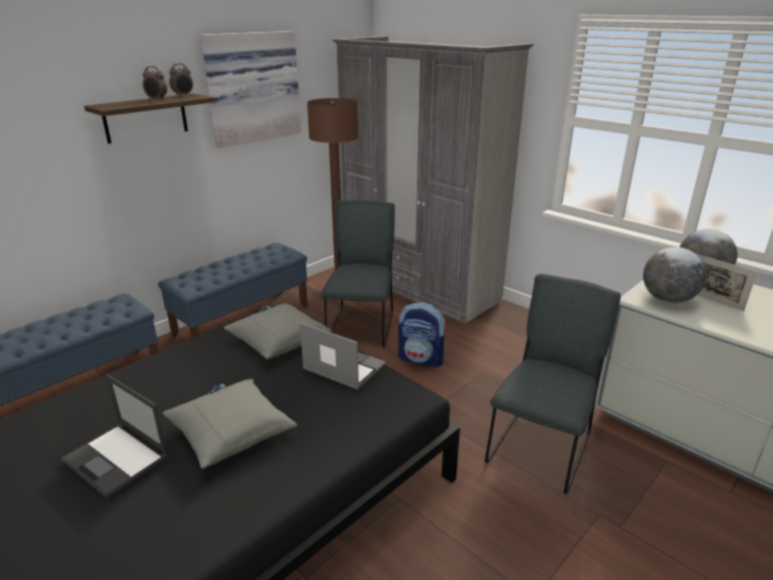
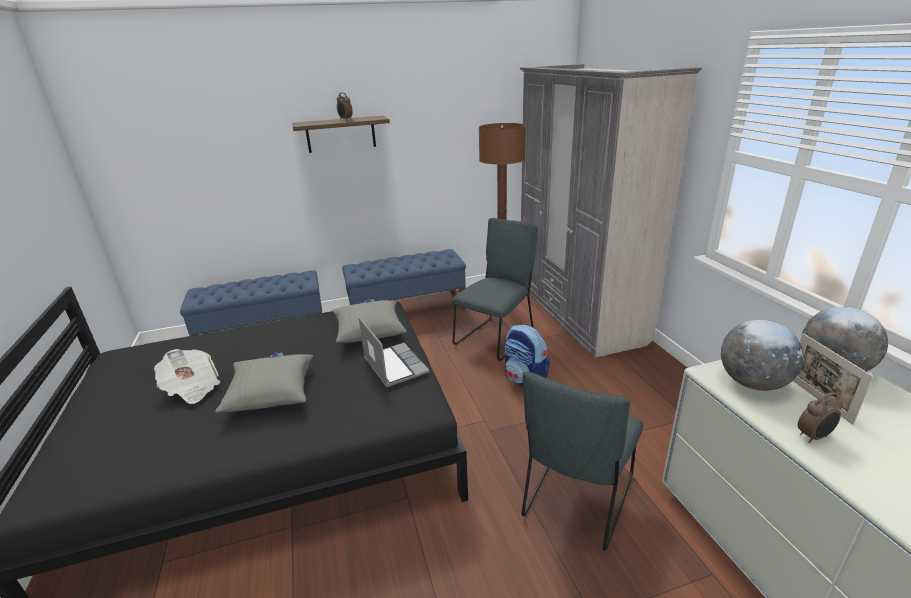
camera: 30 degrees right, 0 degrees up
(117, 459) = (192, 388): laptop -> newspaper
(183, 95) = (371, 117): alarm clock -> alarm clock (814, 437)
(252, 87) = (439, 111): picture -> none
(541, 446) = (576, 501): grey chair -> grey chair turned 150 degrees clockwise

